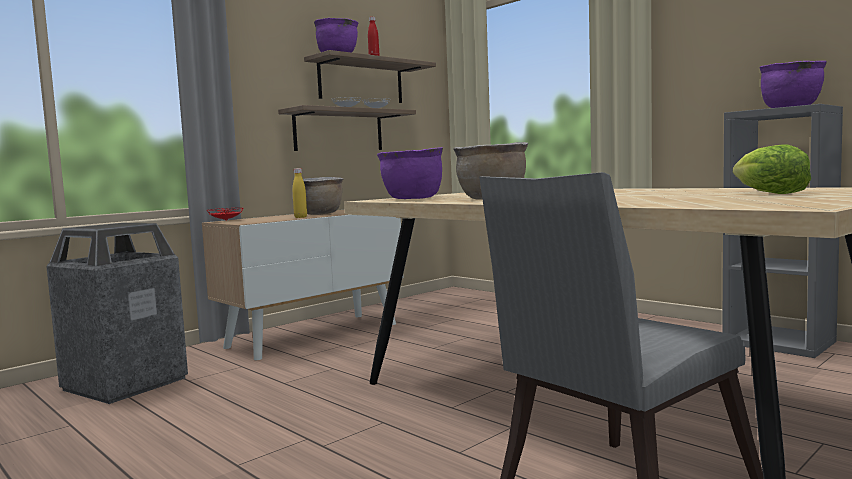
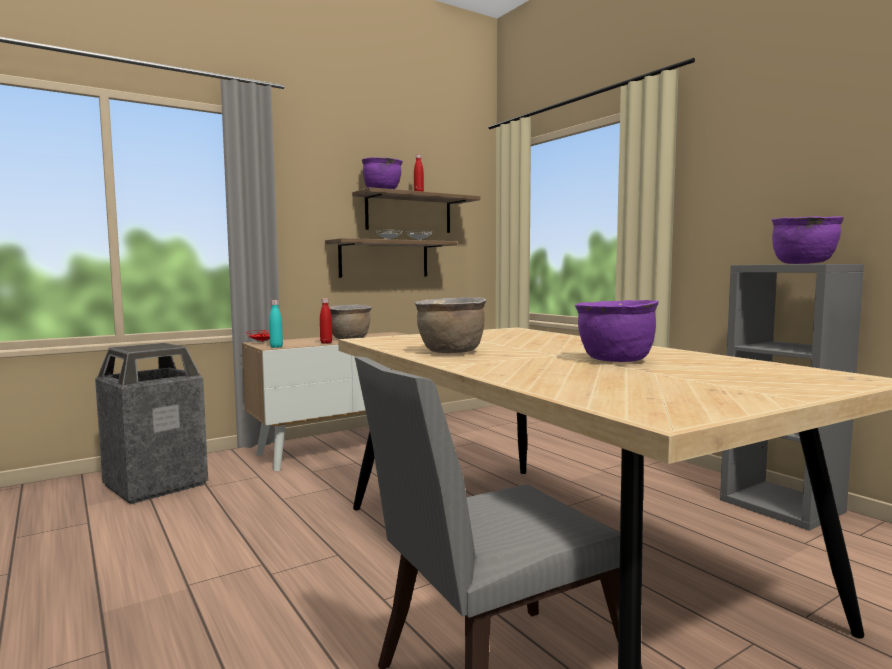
camera: 10 degrees right, 0 degrees up
(251, 222) = (276, 347): none -> turquoise bottle
(300, 217) = (326, 343): yellow bottle -> red bottle
(412, 199) = (394, 342): purple cooking pot -> purple cooking pot (615, 360)
(769, 193) = (703, 375): lettuce -> none

